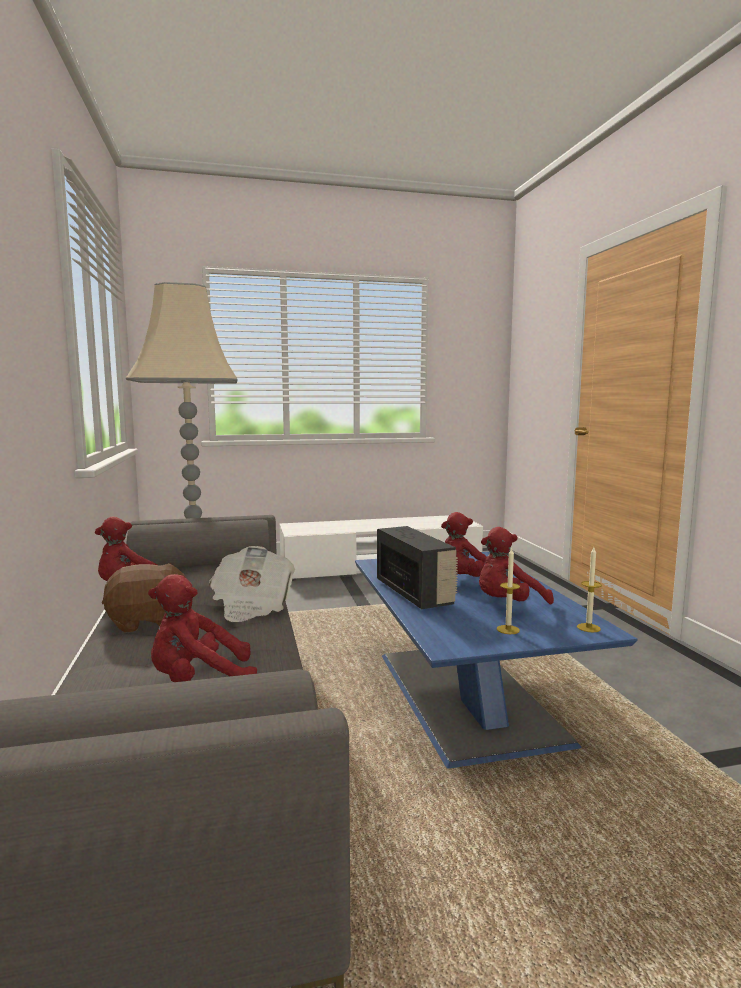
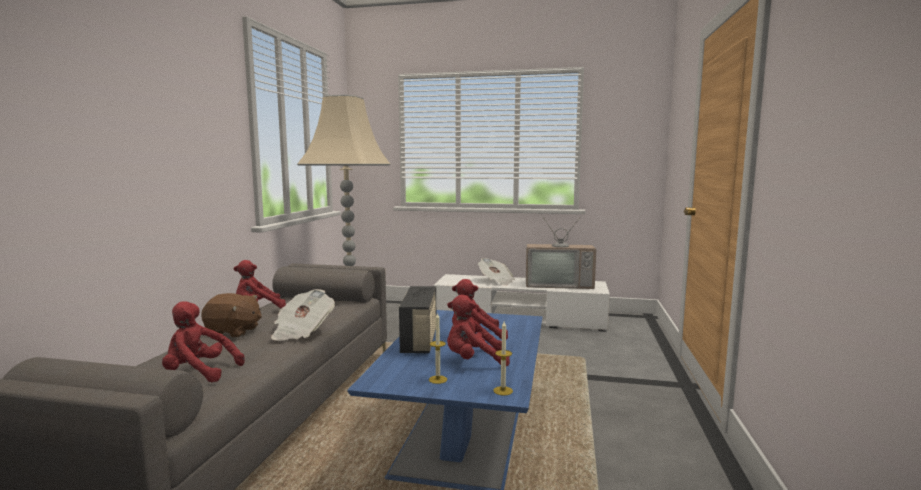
camera: 25 degrees right, 0 degrees up
(351, 525) = (496, 281): none -> newspaper
(421, 522) = (559, 284): none -> television

